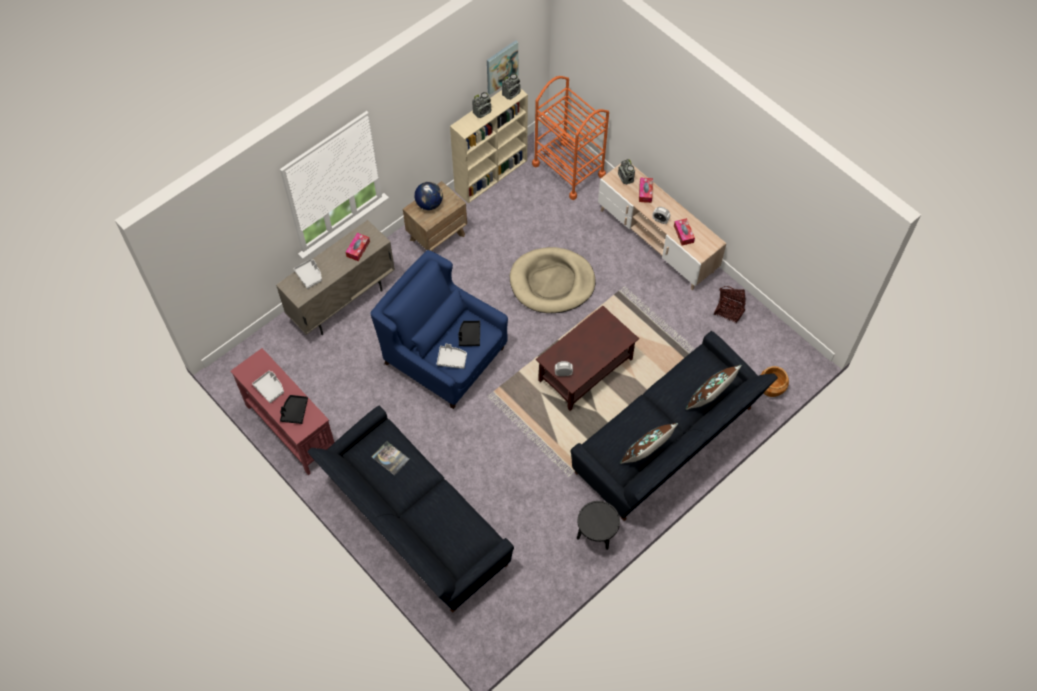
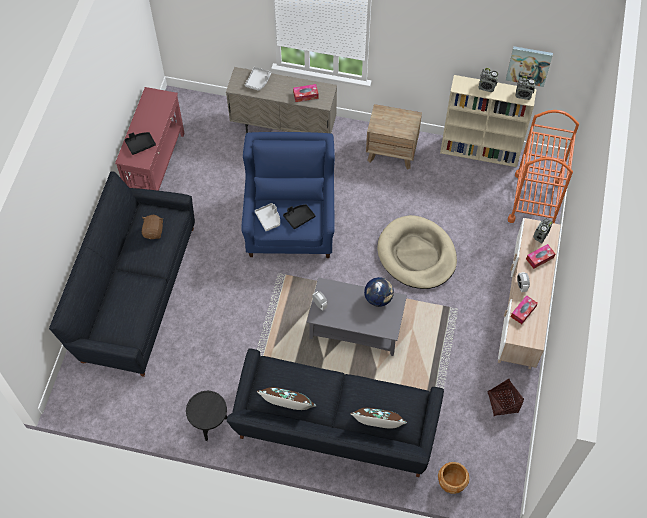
camera: 55 degrees right, 0 degrees up
(270, 388) = (148, 118): grey tray -> none
(390, 458) = (153, 231): book -> brown plush toy
(429, 204) = (393, 117): globe -> globe (378, 298)
(585, 370) = (355, 327): brown coffee table -> grey coffee table

